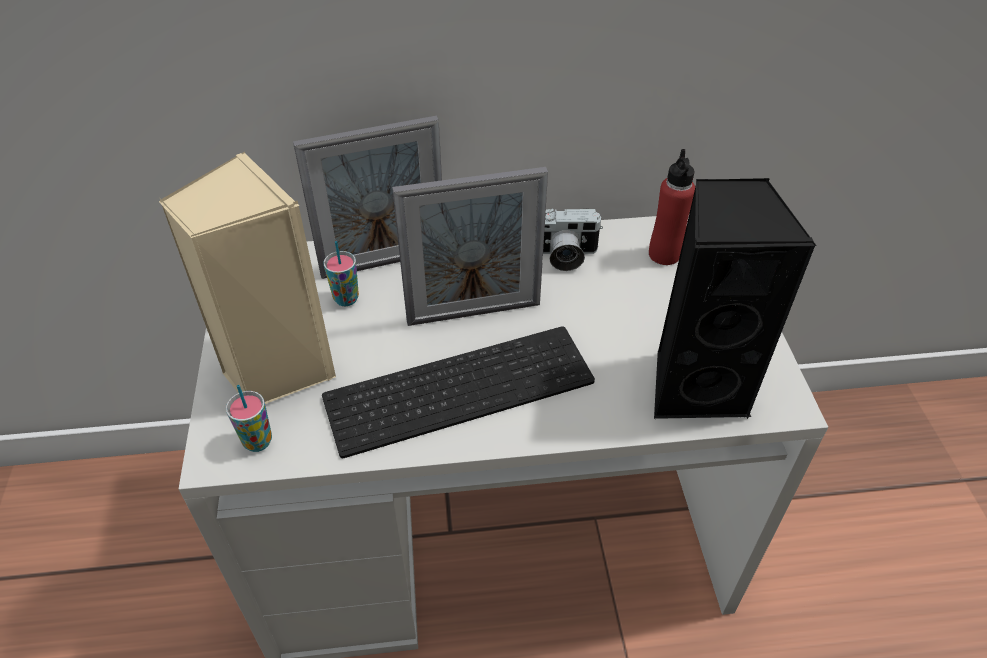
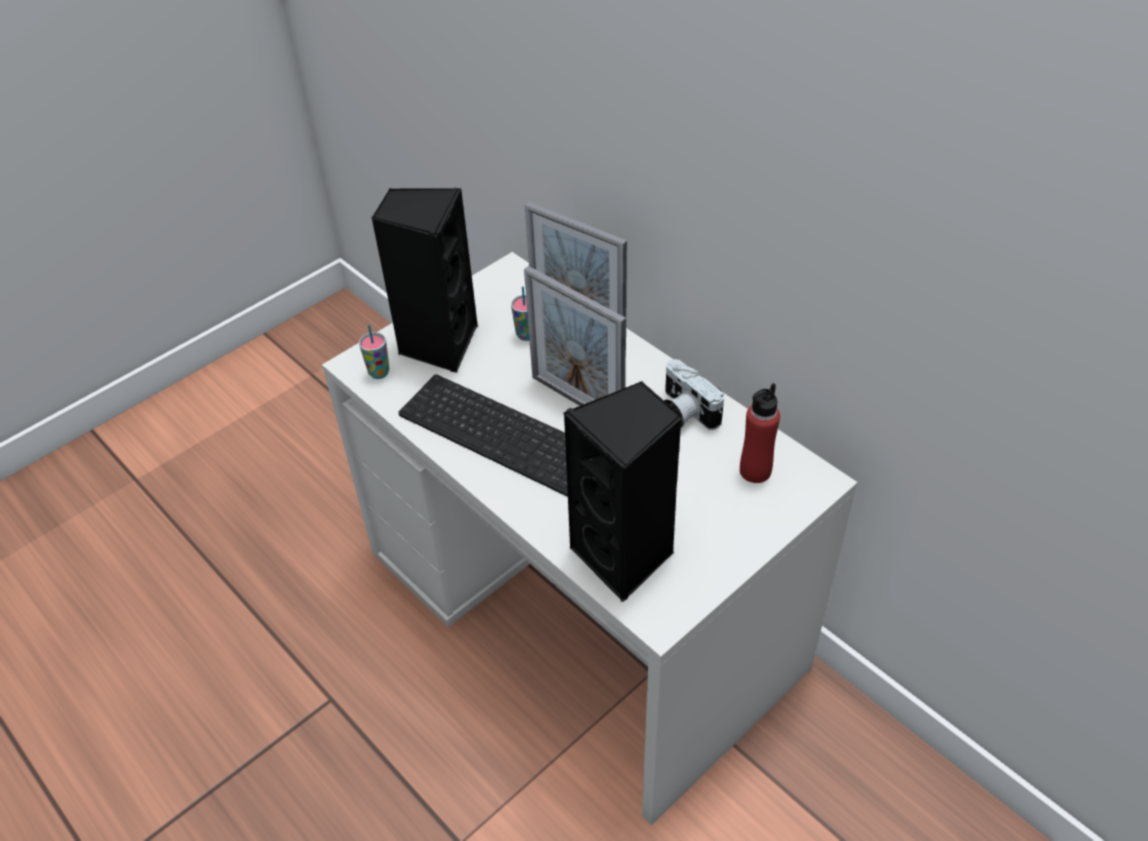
camera: 55 degrees right, 0 degrees up
(276, 369) = (438, 344): beige speaker -> black speaker

